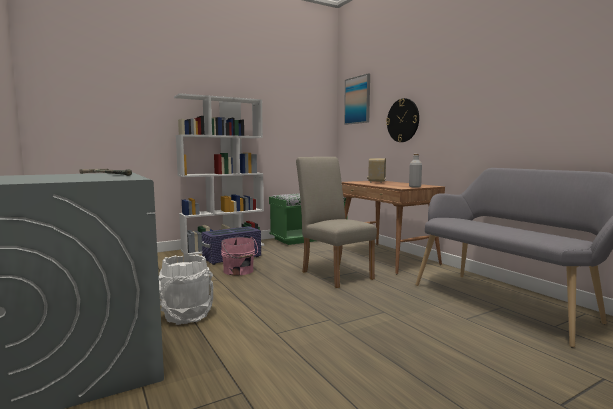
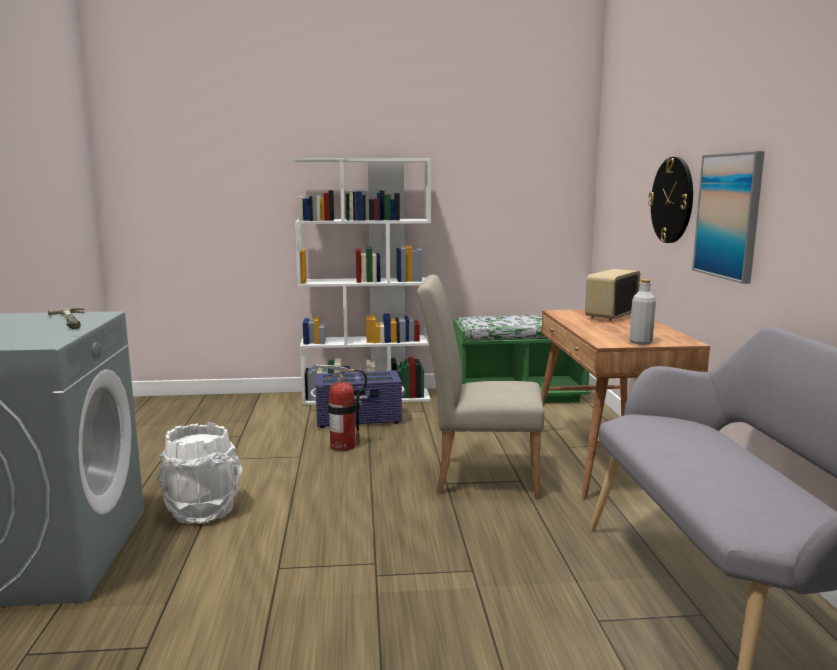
camera: 25 degrees right, 5 degrees up
(239, 271) = (342, 446): pink bucket -> fire extinguisher
(334, 273) = (478, 477): beige chair -> beige chair turned 75 degrees counterclockwise
(357, 100) = (620, 150): picture -> picture (728, 216)

